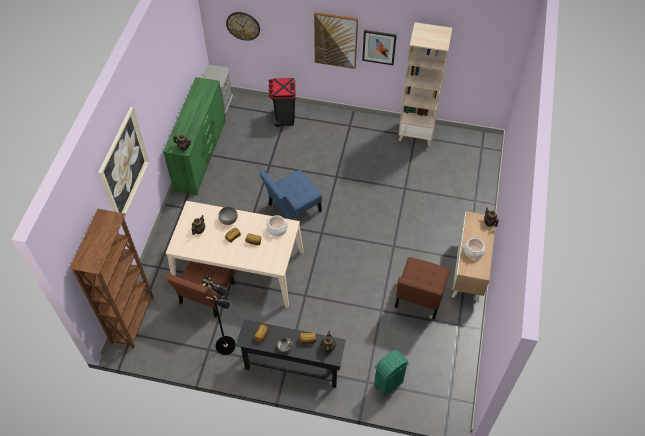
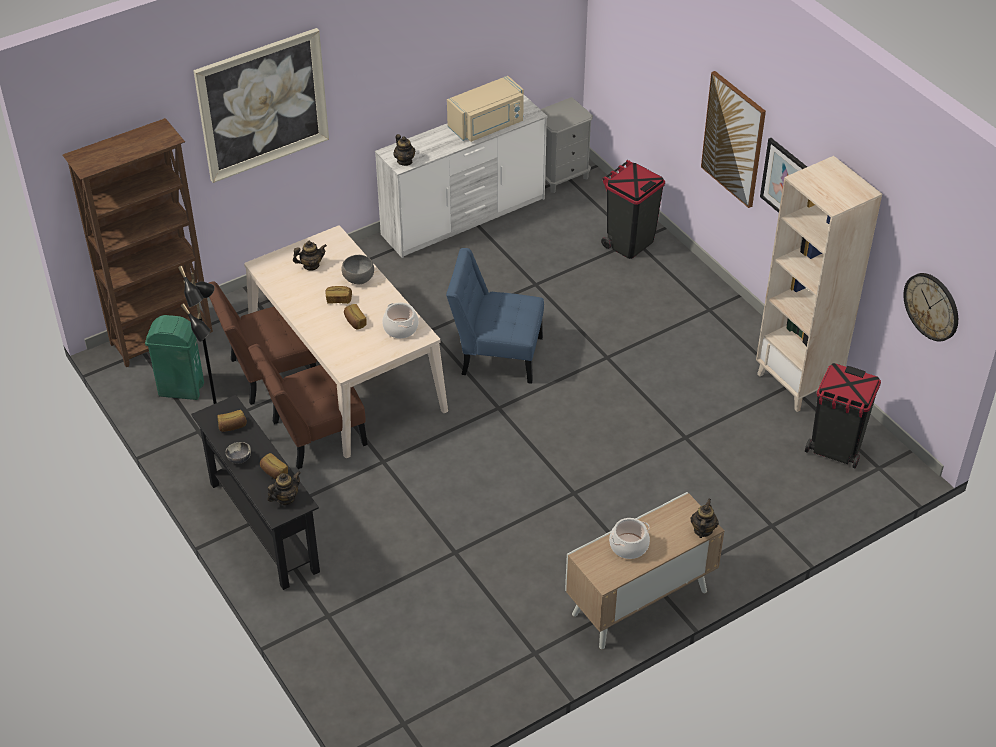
camera: 45 degrees right, 10 degrees down
(199, 103) = (487, 125): none -> beige microwave
(201, 155) = (464, 217): green dresser -> white dresser
(243, 25) = (630, 52): wall clock -> wall clock (932, 306)
(388, 384) = (350, 640): green trash can -> green trash can (181, 389)
(418, 299) = (523, 579): brown chair -> brown chair (313, 435)
(459, 151) = (835, 449): none -> black trash can

